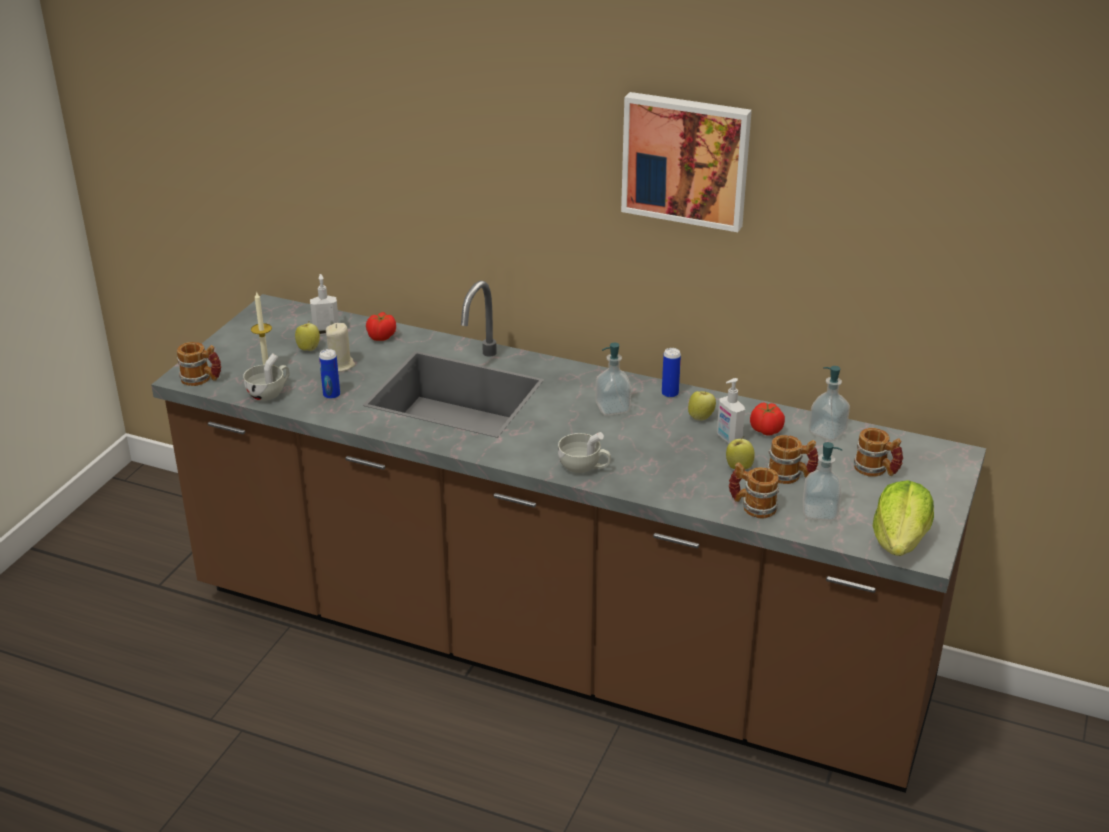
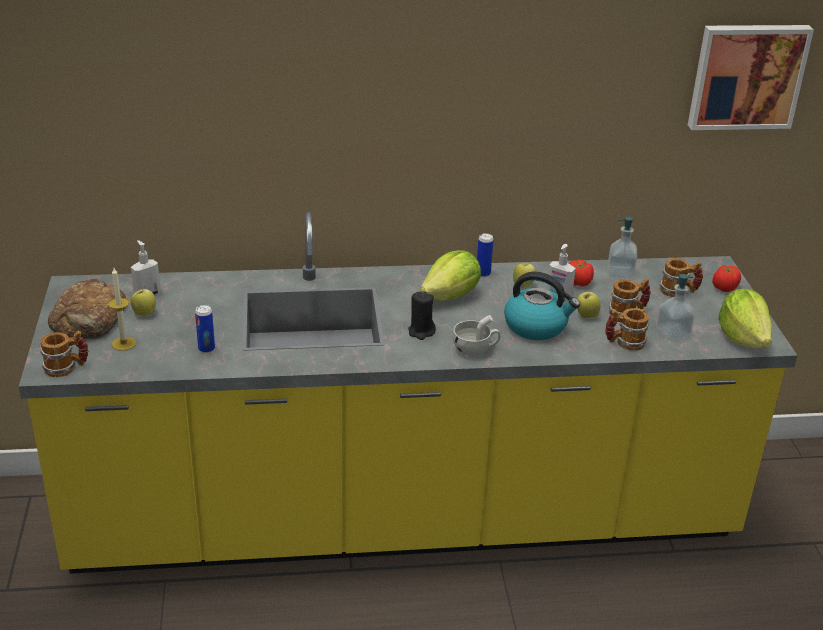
camera: 30 degrees left, 0 degrees up
(258, 341) = (89, 319): none -> bread
(270, 393) = (146, 362): white cup -> none
(340, 365) = (189, 320): beige candle -> none
(381, 337) = (202, 287): tomato -> tomato (724, 288)
(546, 435) = (421, 331): none -> black candle
(554, 646) = (403, 518): brown counter -> yellow counter
(612, 408) = (451, 296): soap dispenser -> lettuce
(672, 462) = (536, 326): none -> kettle
(686, 159) = (486, 68): picture -> picture (746, 76)

